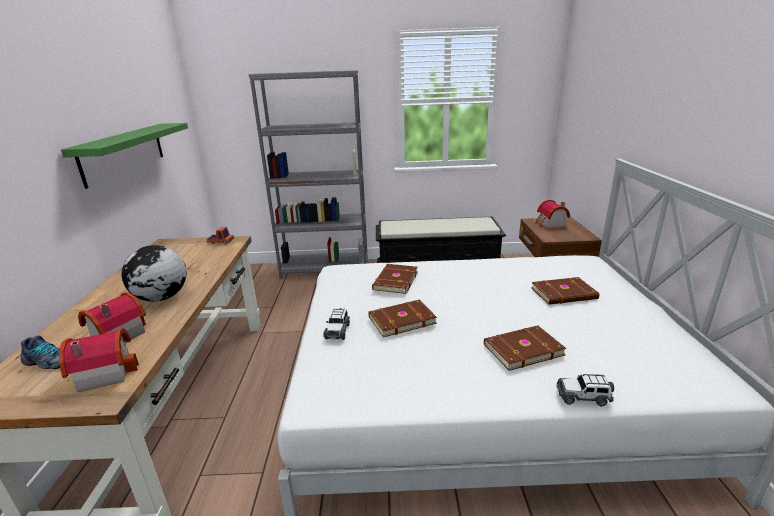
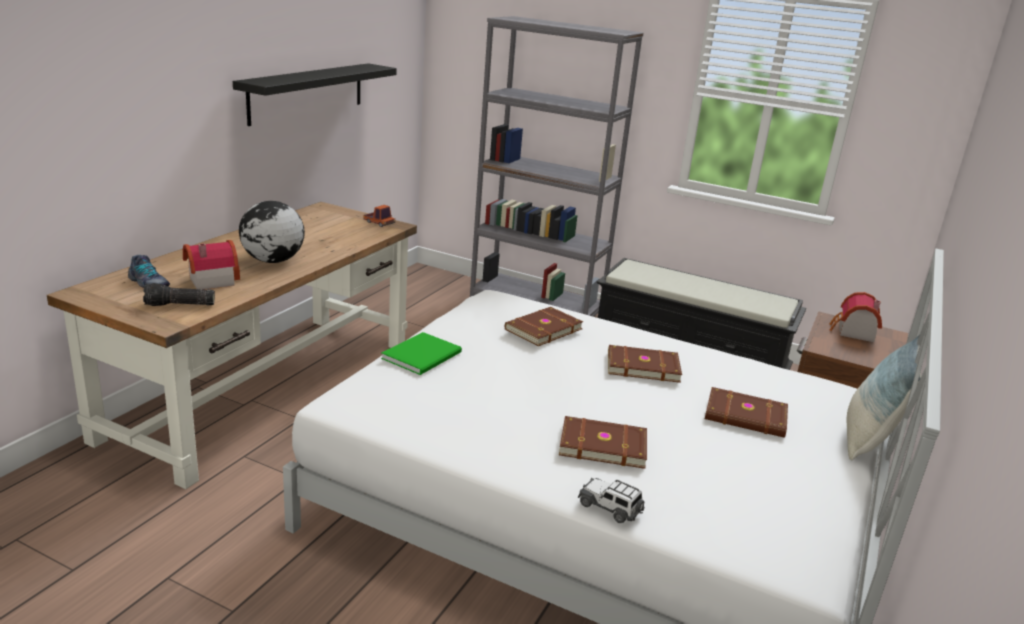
camera: 25 degrees right, 0 degrees up
(104, 372) = (179, 305): toy house -> flashlight
(124, 152) = (307, 92): green shelf -> black shelf
(337, 331) = (424, 355): toy car -> green book
(401, 320) = (502, 369): brown book -> brown book (642, 366)
(629, 282) = (868, 439): none -> pillow

